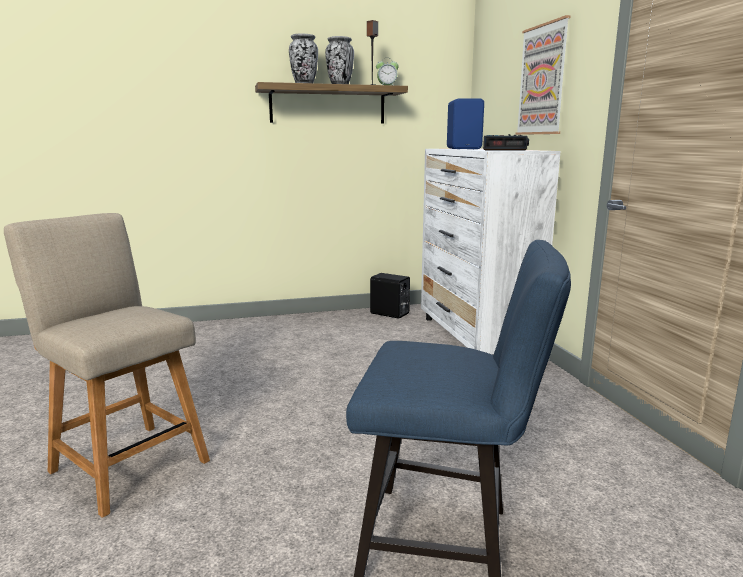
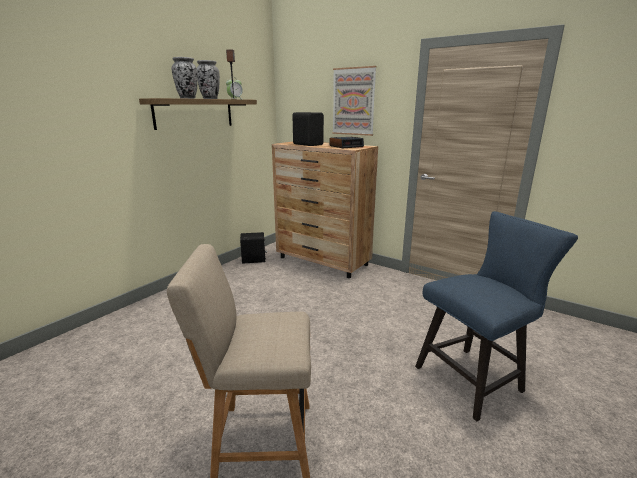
camera: 40 degrees left, 5 degrees up
(464, 149) = (308, 144): blue speaker -> black speaker
(475, 337) = (323, 261): white dresser -> brown dresser

